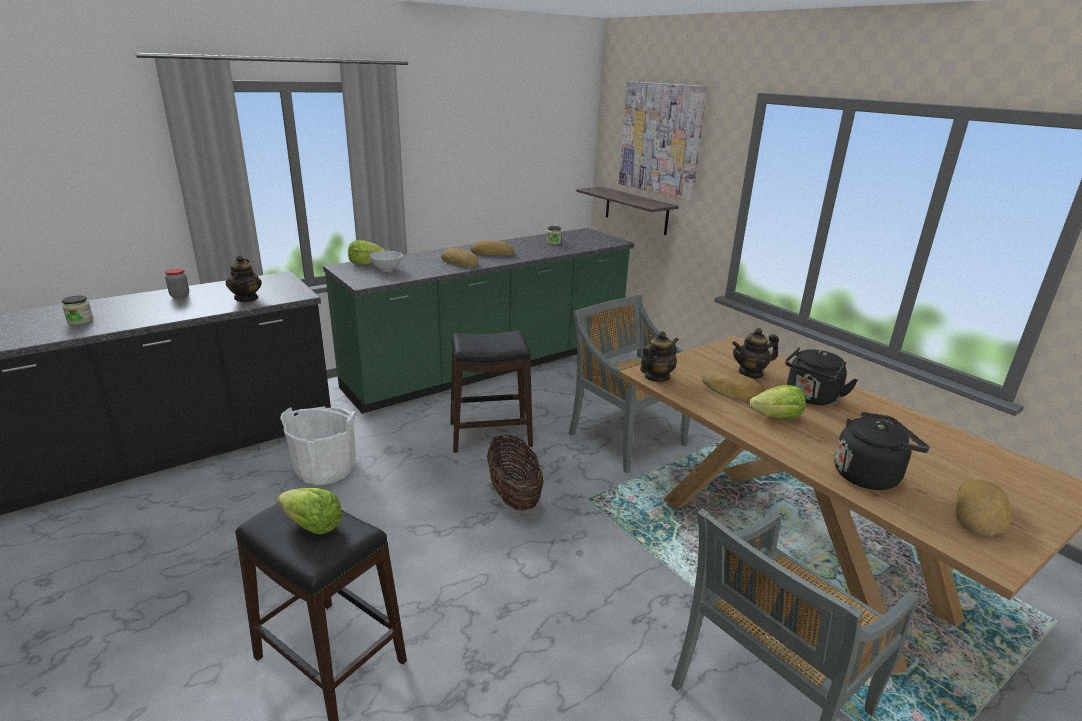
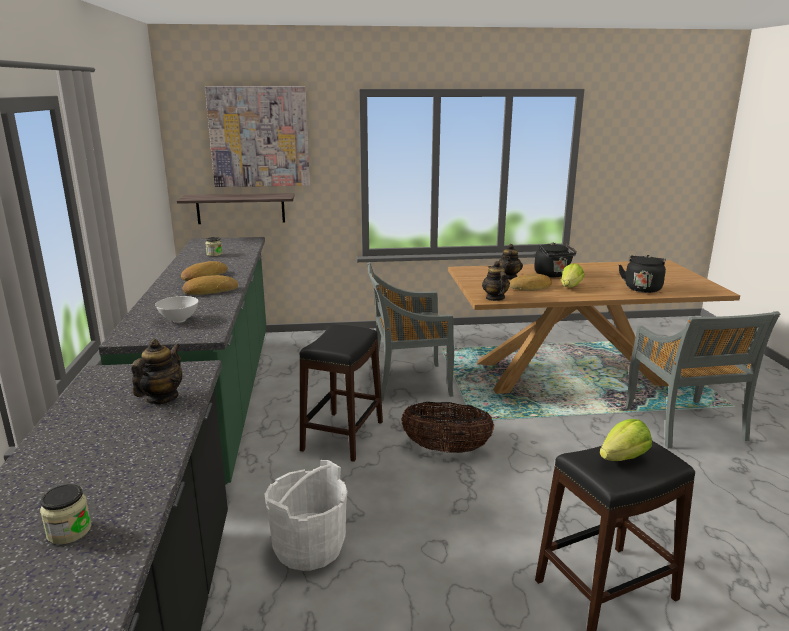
camera: 60 degrees left, 5 degrees down
(180, 296) = (71, 443): jar -> none
(246, 298) = (161, 398): teapot -> teapot turned 90 degrees counterclockwise
(366, 263) = (134, 326): lettuce -> none
(981, 514) = (682, 281): bread -> none

